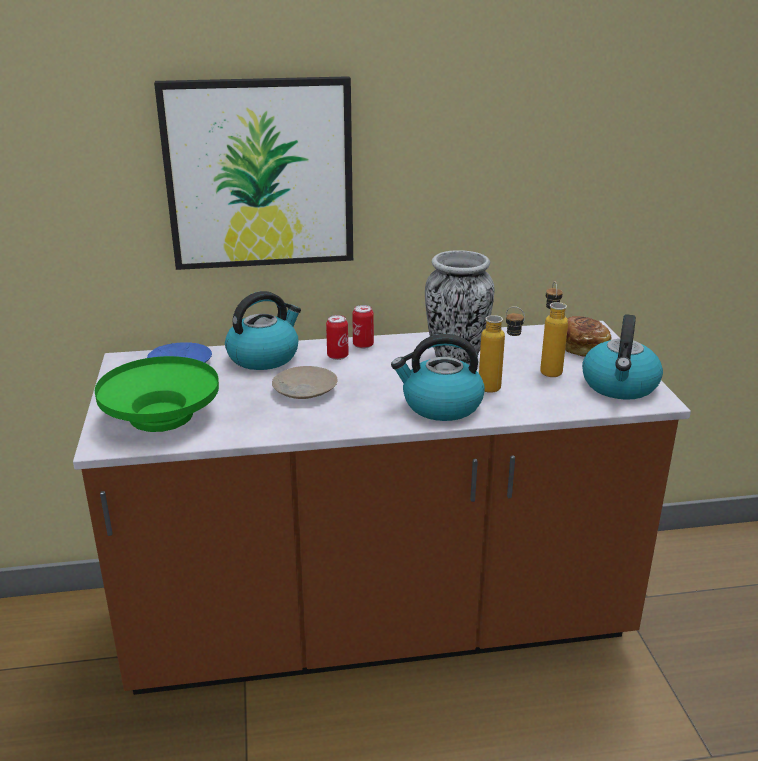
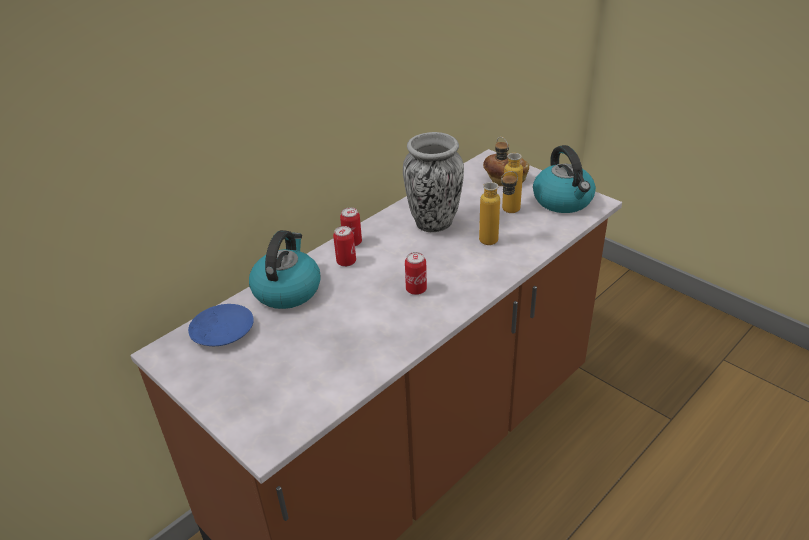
camera: 35 degrees left, 10 degrees up
(161, 416) = (279, 391): green bowl -> none
(259, 174) = (237, 122): picture -> none
(304, 390) = (362, 306): beige plate -> none
(366, 397) = (416, 289): none -> can
(440, 405) = (476, 271): kettle -> none

